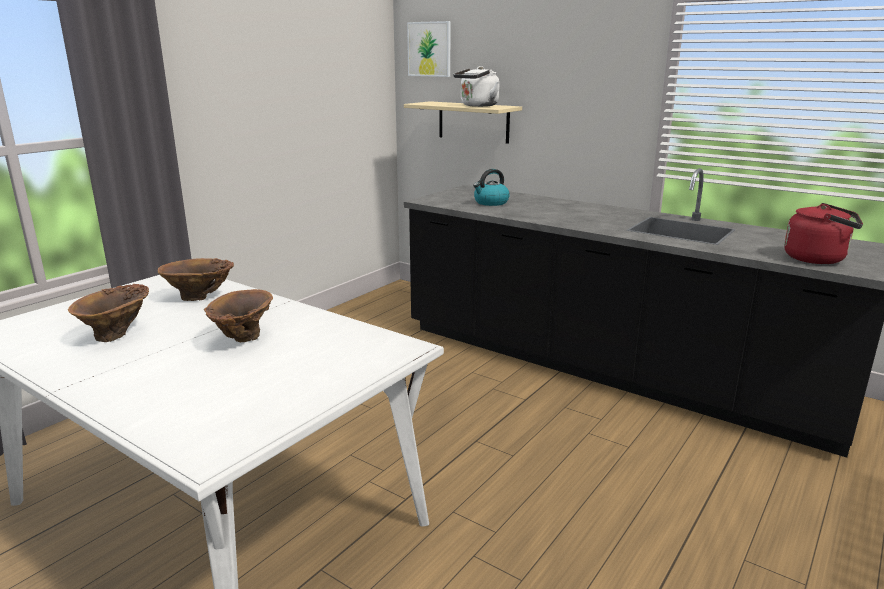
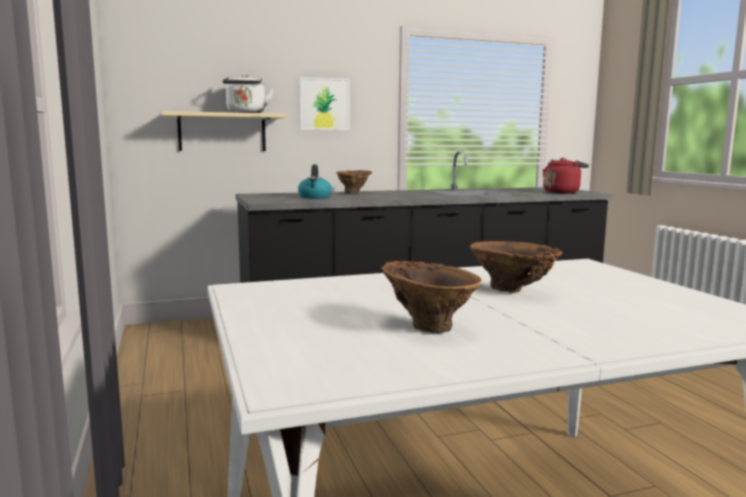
camera: 55 degrees left, 10 degrees down
(200, 298) = (354, 290): brown vase -> brown vase (354, 192)
(429, 49) = (159, 57): picture -> picture (324, 104)

